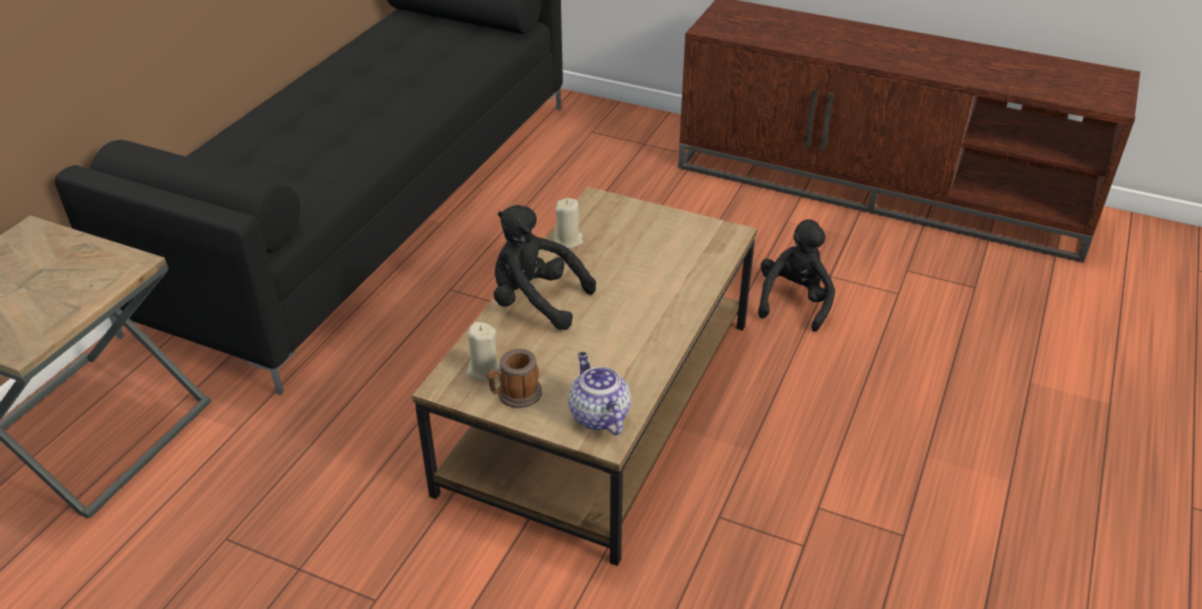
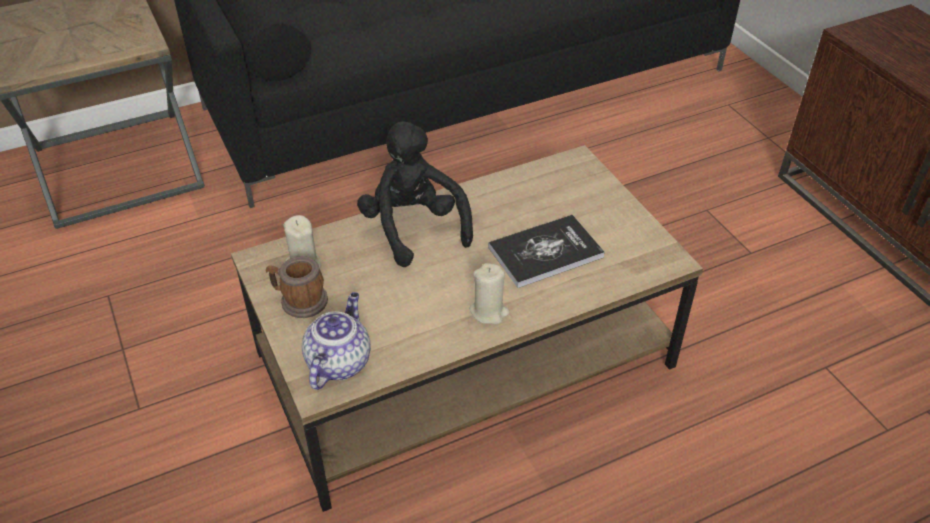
camera: 40 degrees right, 5 degrees up
(568, 241) = (506, 187): beige candle -> beige candle (489, 312)
(649, 269) = (545, 252): none -> book
(794, 301) = (755, 371): black plush toy -> none

